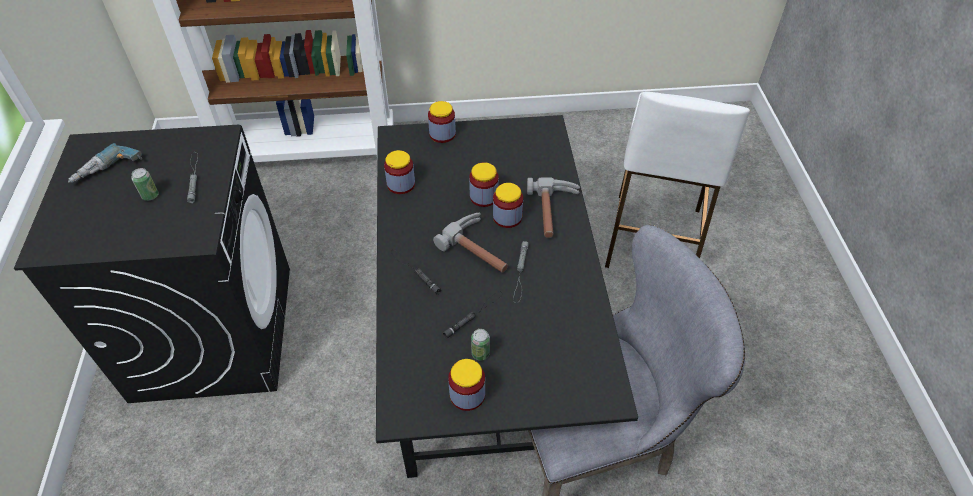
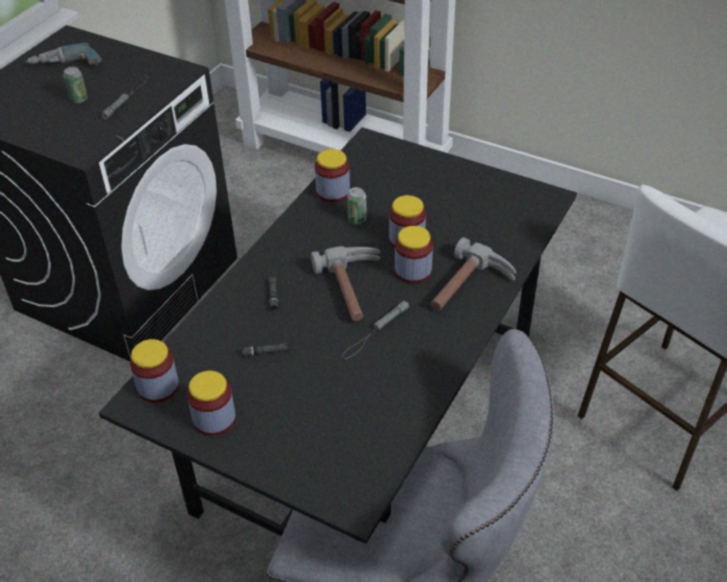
camera: 35 degrees right, 5 degrees down
(442, 134) = (420, 160): jar -> jar (158, 387)
(480, 353) = (262, 388): can -> can (357, 219)

